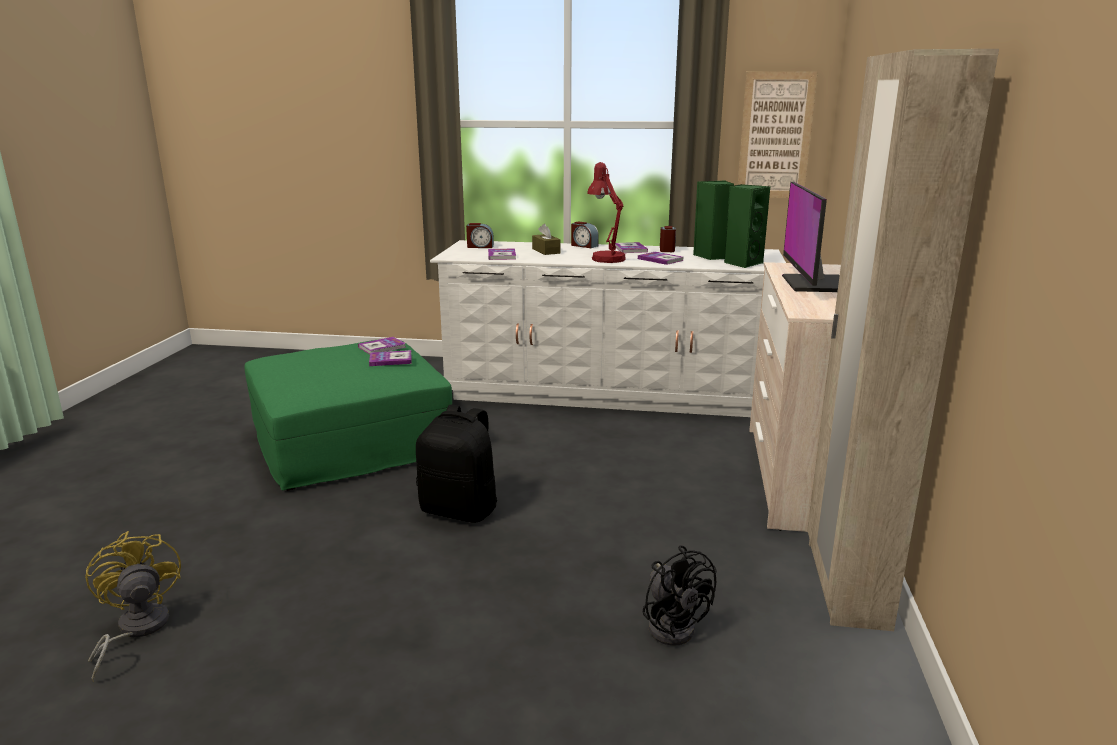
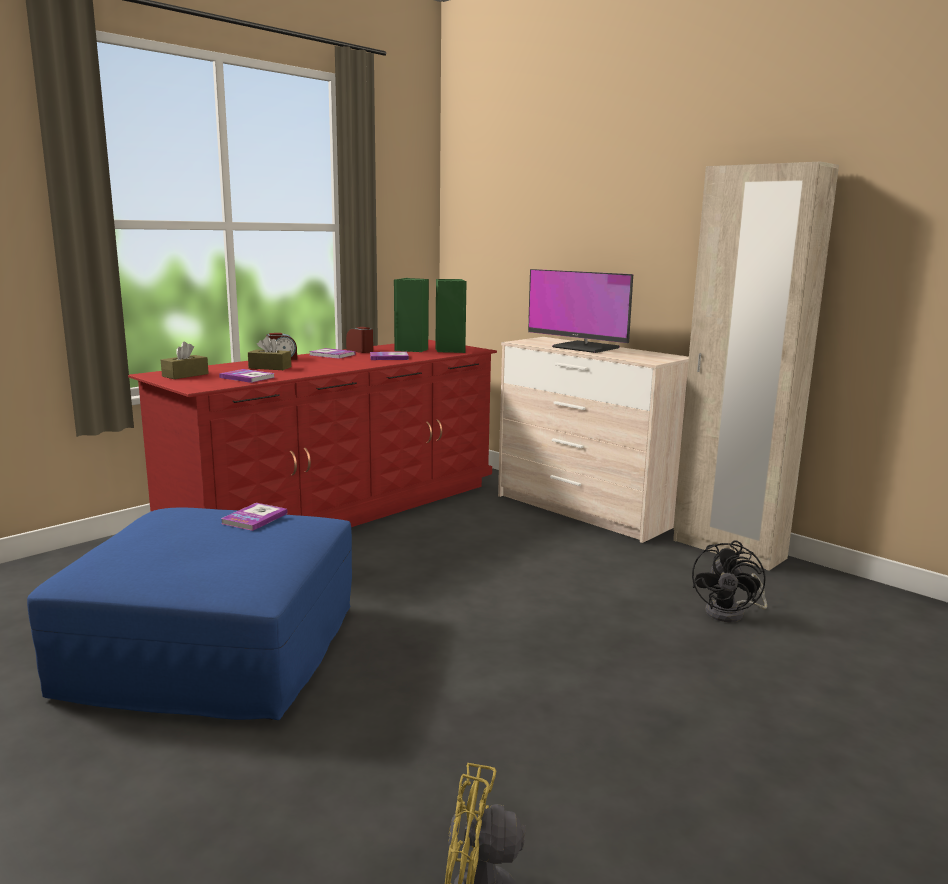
camera: 55 degrees left, 5 degrees down
(349, 442) = (214, 649): green ottoman -> blue ottoman
(382, 347) = (201, 513): book -> none
(460, 510) = (467, 635): black backpack -> none
(480, 246) = (185, 375): alarm clock -> brown tissue box
(605, 258) = (344, 363): red table lamp -> none
(606, 391) = (338, 509): white dresser -> red dresser
(673, 624) = (731, 613): black fan -> black fan turned 105 degrees clockwise
(775, 136) = (404, 238): picture -> none

